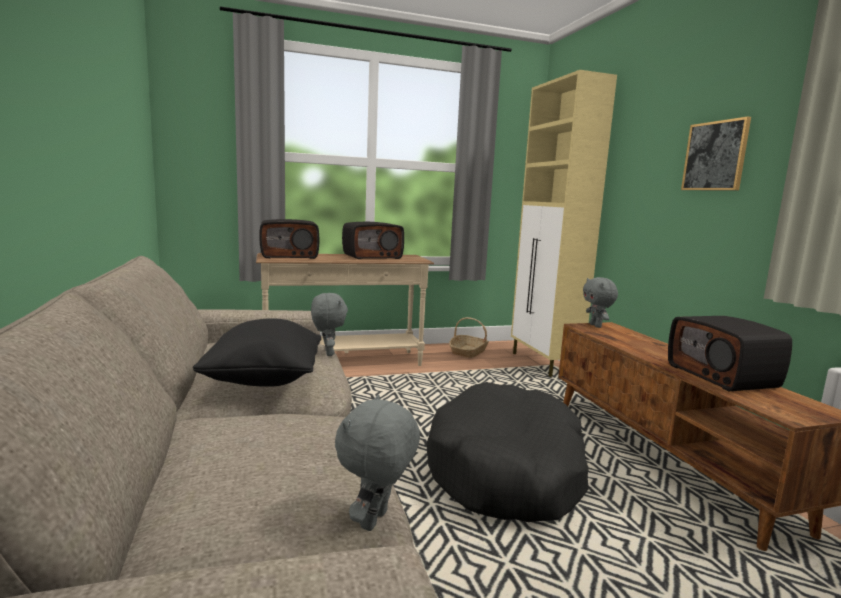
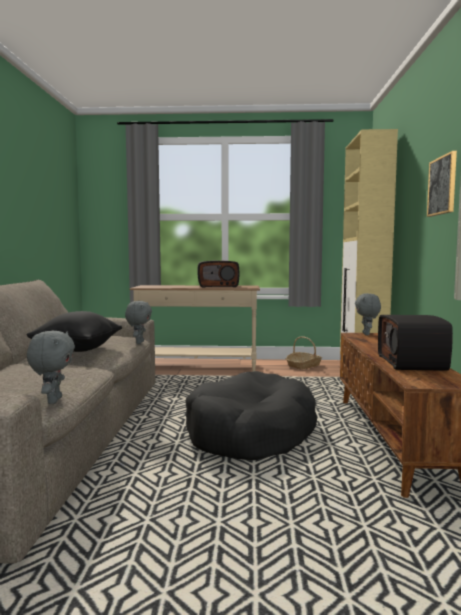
camera: 20 degrees right, 5 degrees down
(290, 256) = (157, 286): radio -> none
(376, 521) = (53, 400): grey plush toy -> grey plush toy turned 135 degrees clockwise

